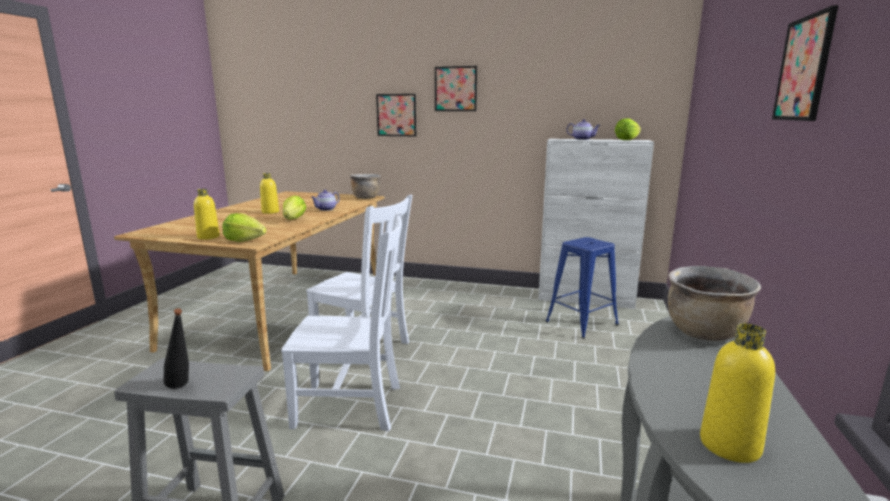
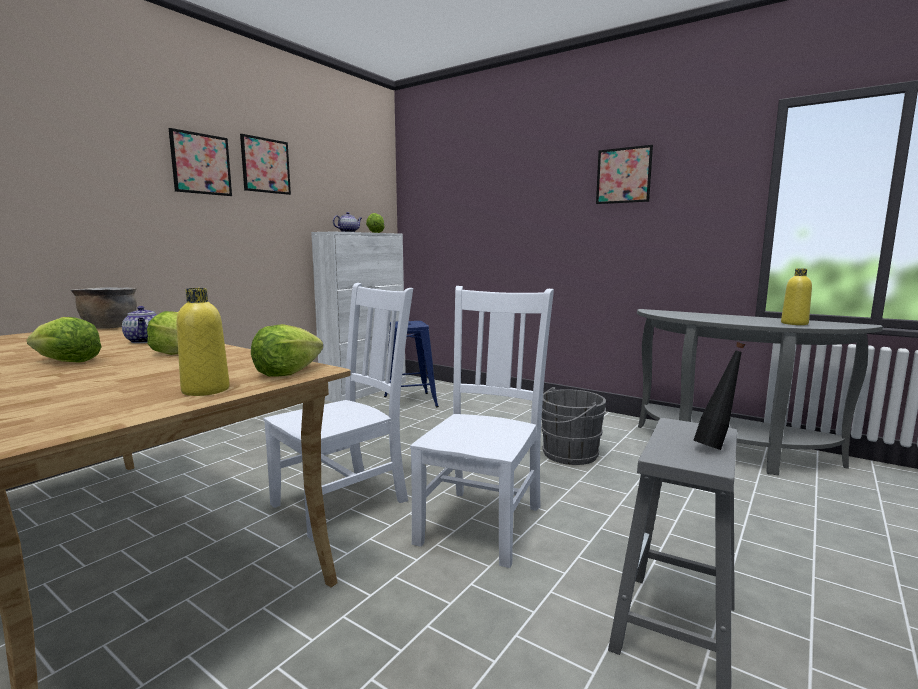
camera: 70 degrees left, 5 degrees down
(270, 212) = (66, 362): yellow bottle -> lettuce
(396, 115) = (109, 192): picture -> picture (265, 165)
(524, 435) = (567, 454): none -> grey bucket
(705, 333) = (674, 313): brown cooking pot -> none

